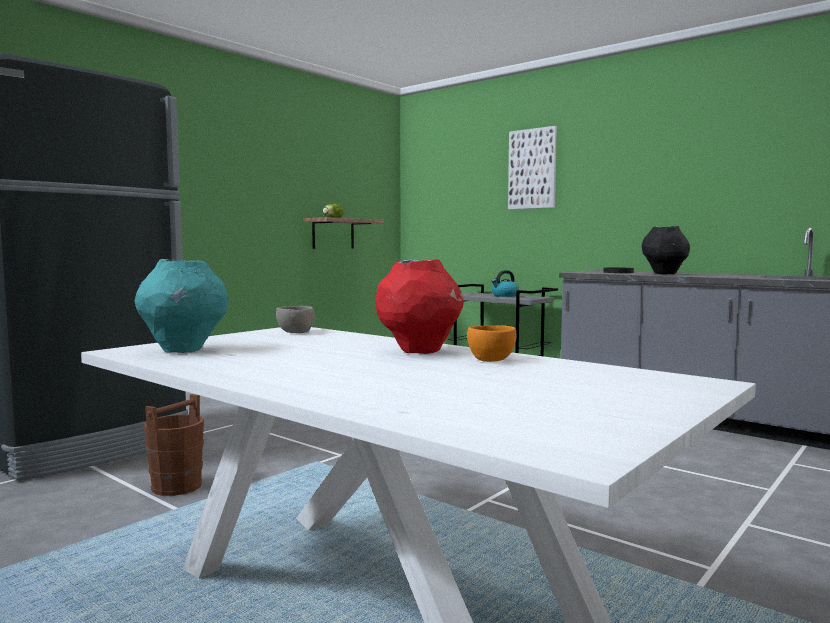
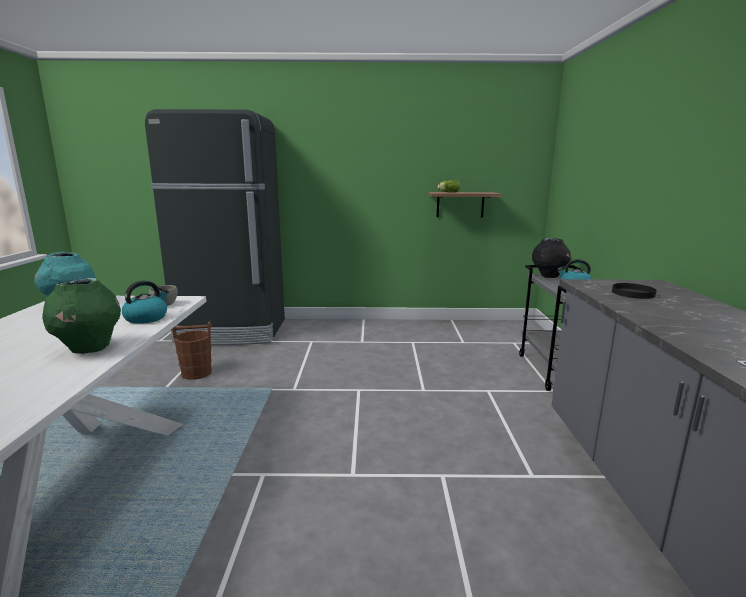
camera: 50 degrees right, 10 degrees up
(341, 338) = (147, 318): none -> kettle
(419, 351) = (89, 349): red vase -> green vase
(491, 359) = (53, 376): orange bowl -> none
(532, 169) = (635, 142): picture -> none
(664, 273) = (671, 312): black vase -> black vase (549, 276)

